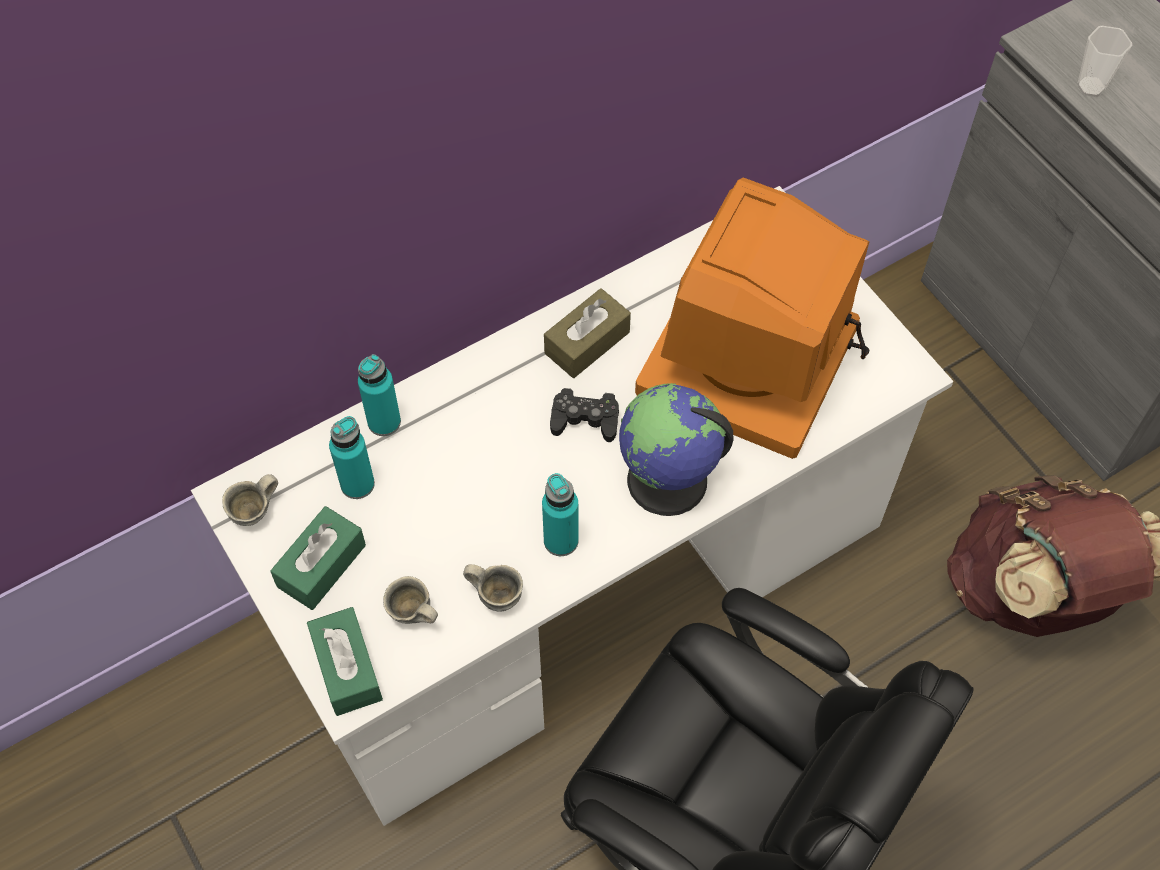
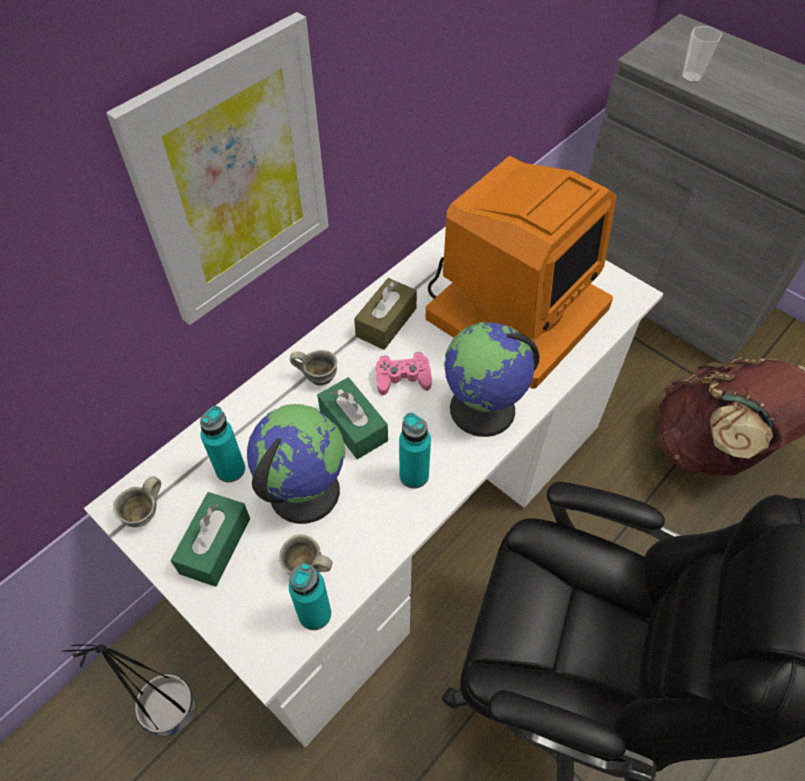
camera: 15 degrees left, 5 degrees down
(237, 743) = (169, 710): none -> black planter
(347, 668) = (260, 631): green tissue box -> green tissue box (353, 426)
(384, 422) = (240, 415): turquoise bottle -> turquoise bottle (314, 614)
(418, 177) = (234, 177): none -> picture
(431, 528) = (303, 490): none -> globe
(497, 595) = (375, 533): grey mug -> grey mug (318, 376)
(585, 419) = (403, 378): black game controller -> pink game controller
(751, 362) = (514, 310): monitor -> monitor turned 150 degrees counterclockwise

